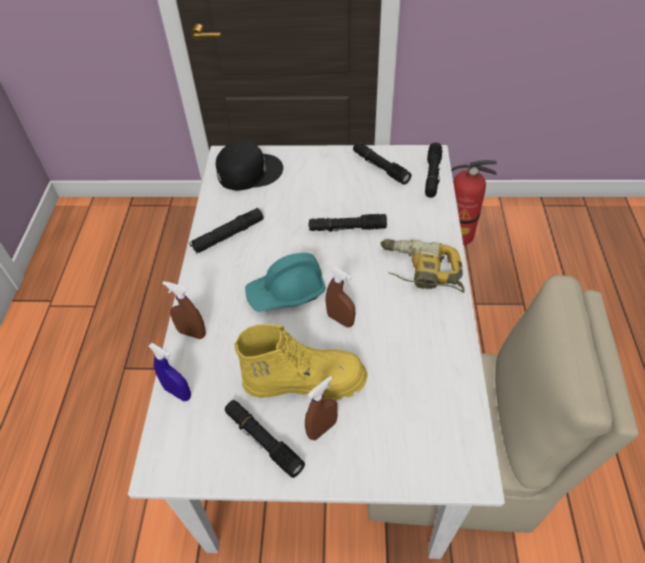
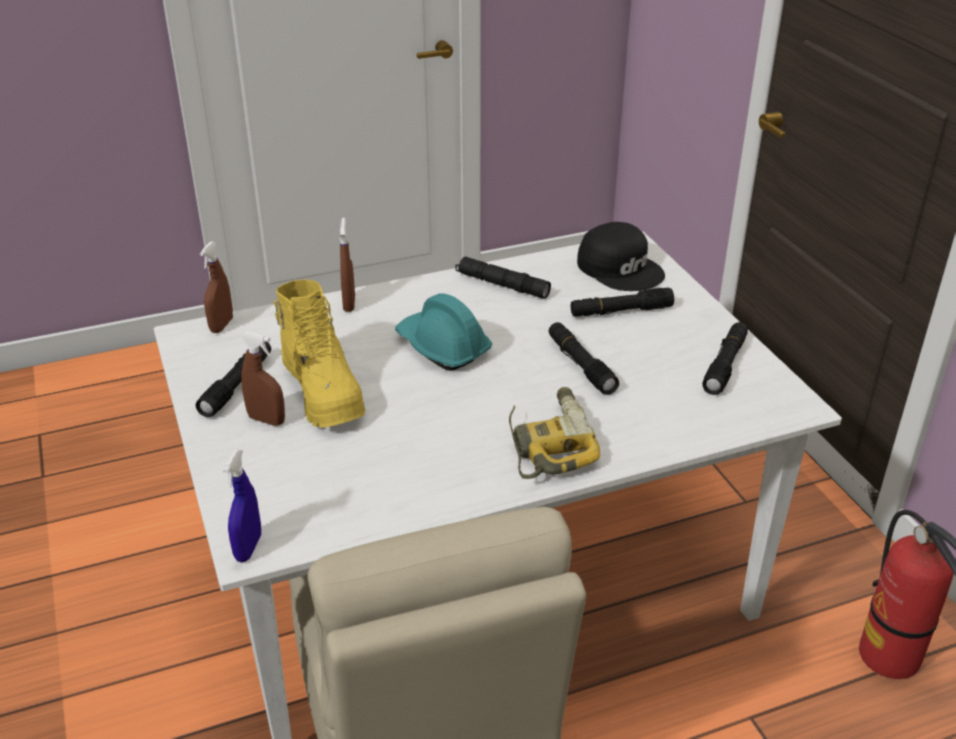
camera: 65 degrees right, 15 degrees down
(178, 392) = (272, 318): blue spray bottle -> blue spray bottle (248, 548)
(340, 319) = (424, 396): brown spray bottle -> brown spray bottle (221, 325)
(432, 175) = (753, 415): black flashlight -> black flashlight (621, 311)

